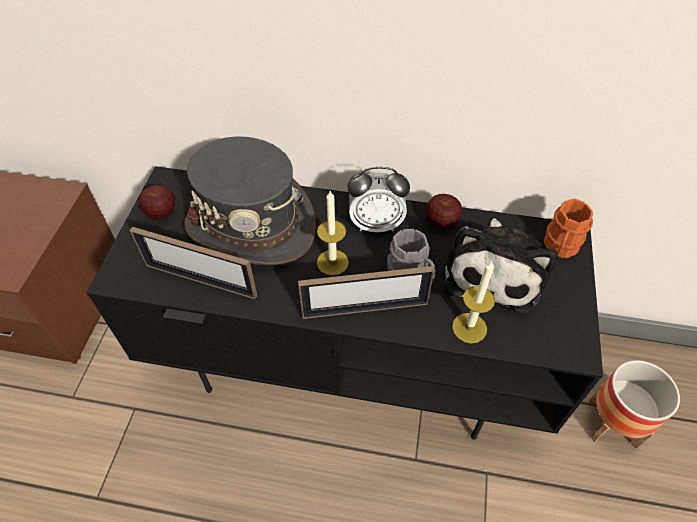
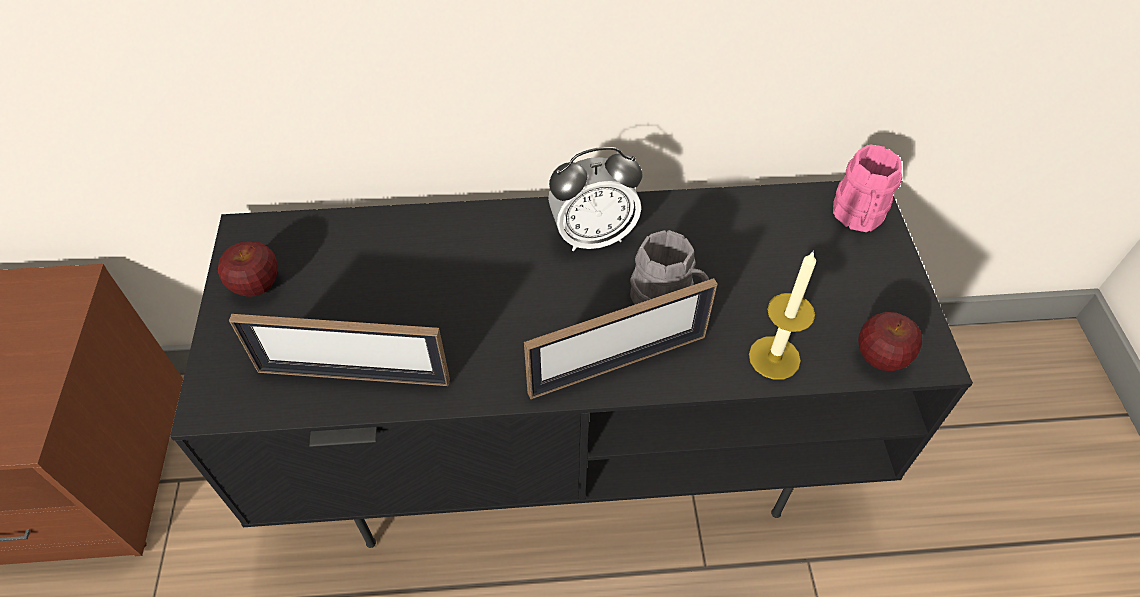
camera: 15 degrees left, 0 degrees up
(251, 225) = (406, 275): grey hat -> none
(332, 262) = (548, 305): candle -> none
(441, 222) = (685, 215): apple -> apple (880, 357)
(494, 271) = (780, 269): plush toy -> none
(559, 247) = (857, 218): orange mug -> pink mug
(613, 423) = (951, 448): planter -> none

